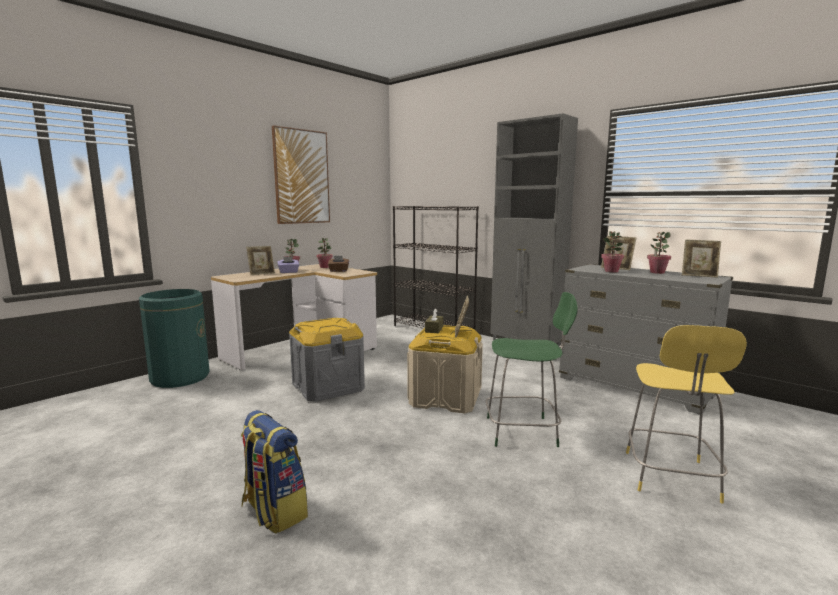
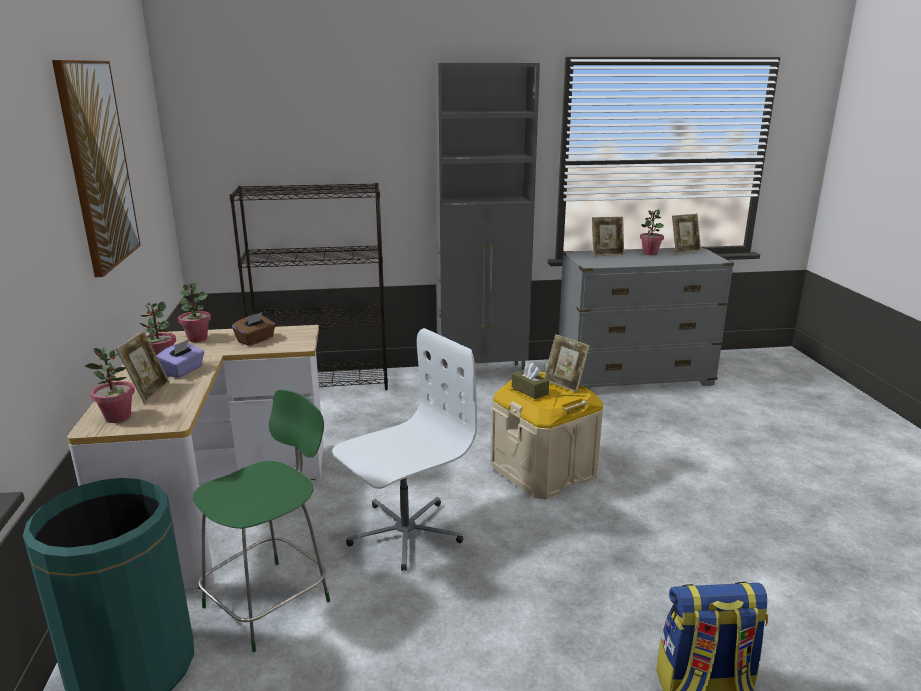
camera: 50 degrees left, 10 degrees up
(328, 387) = (404, 532): grey storage box -> white office chair
(524, 431) = (665, 468): green chair -> green chair (271, 601)
(611, 271) = (620, 261): potted plant -> potted plant (118, 417)
(671, 478) = (794, 451): yellow chair -> none

